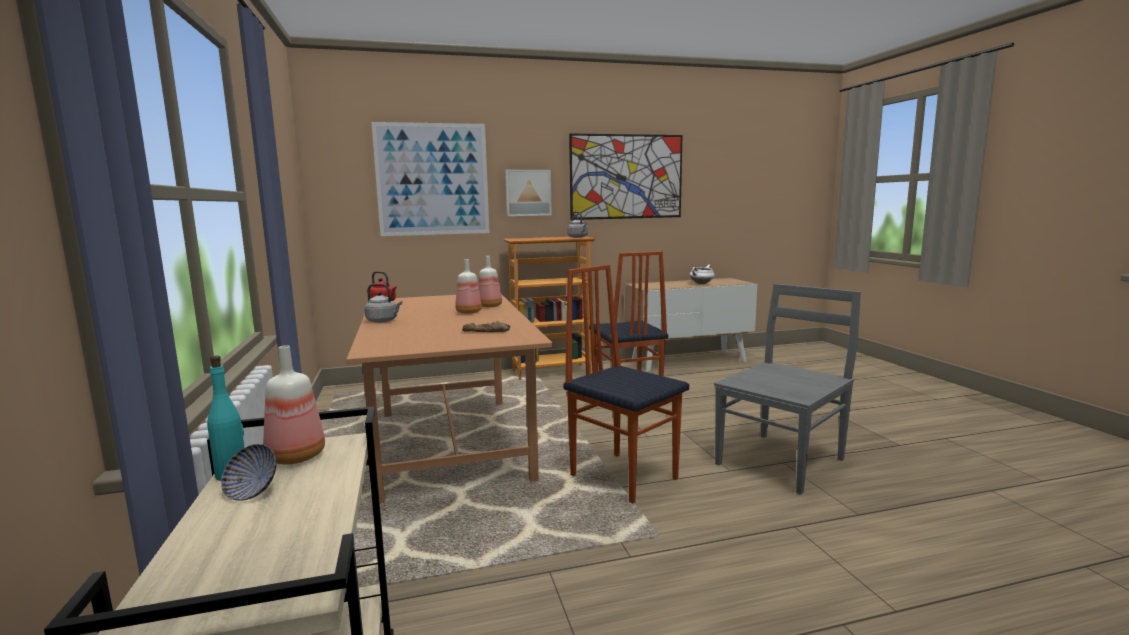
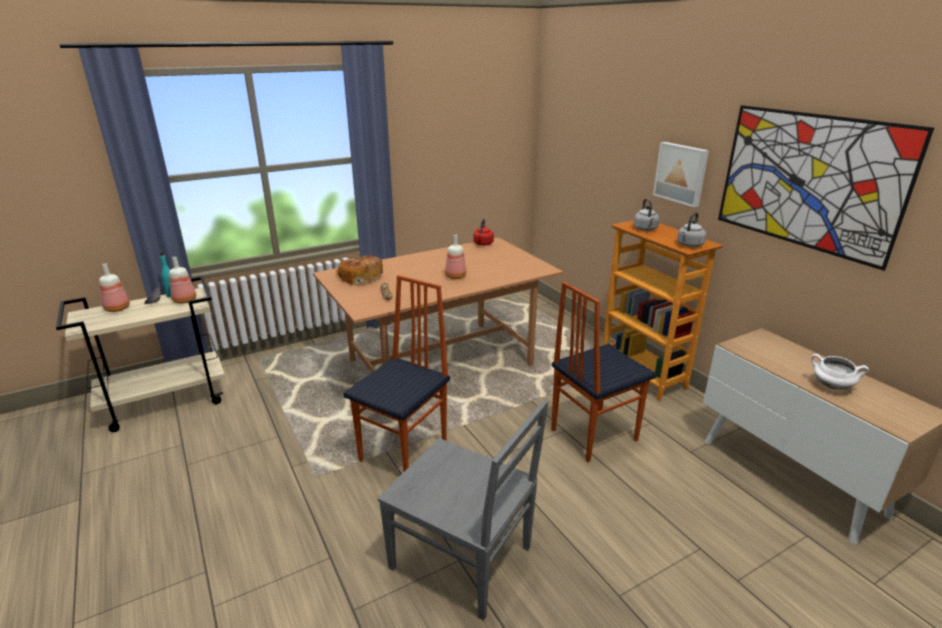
camera: 75 degrees right, 15 degrees up
(383, 321) = (415, 258): grey kettle -> grey kettle (645, 229)
(411, 339) = (360, 277): none -> bread
(432, 179) = (607, 140): picture -> none
(490, 306) = (486, 279): bottle -> bottle (117, 309)

